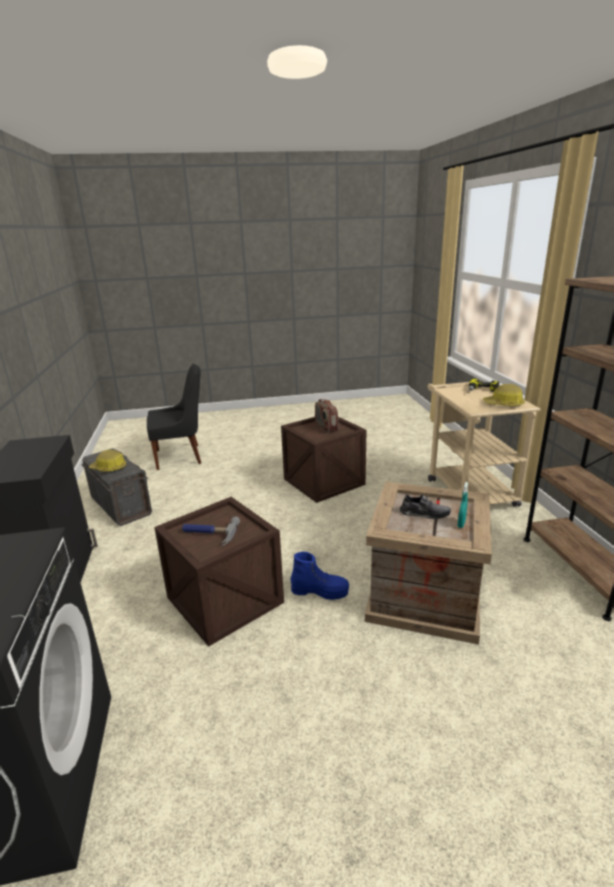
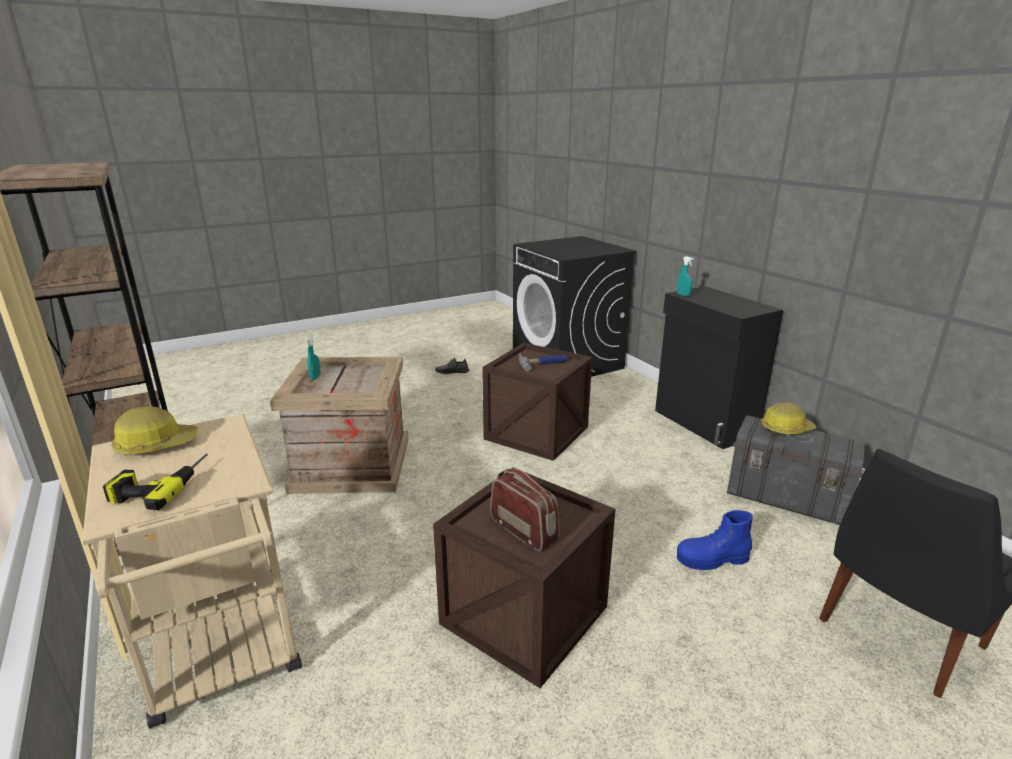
camera: 160 degrees right, 0 degrees up
(33, 471) = (683, 295): none -> turquoise spray bottle
(320, 591) = (454, 451): blue boot -> blue boot (712, 559)
(424, 513) = (347, 381): grey shoe -> grey shoe (452, 372)

